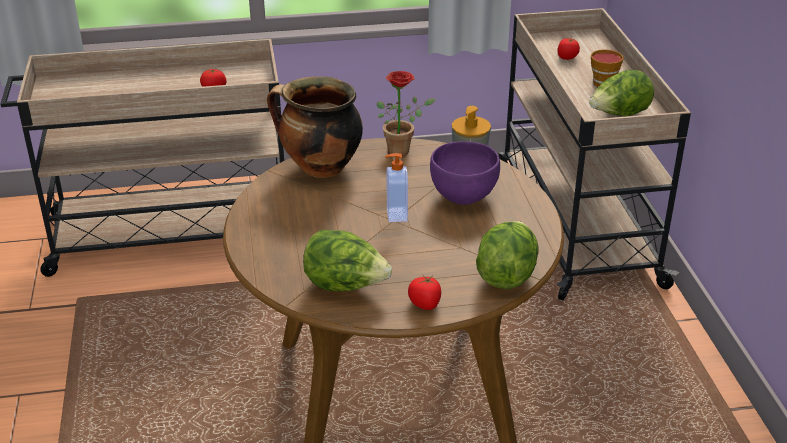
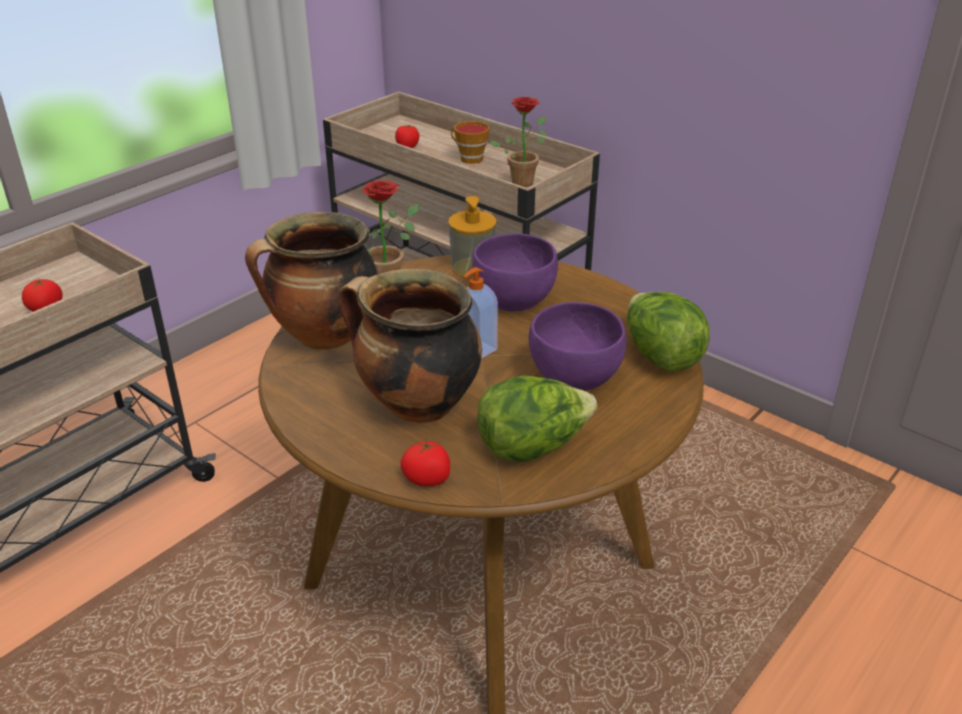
camera: 40 degrees left, 0 degrees up
(315, 231) = (416, 405): none -> cooking pot
(425, 304) = (634, 422): tomato -> tomato (427, 479)
(427, 262) = (574, 380): none -> purple bowl
(619, 115) = (523, 181): lettuce -> potted plant

